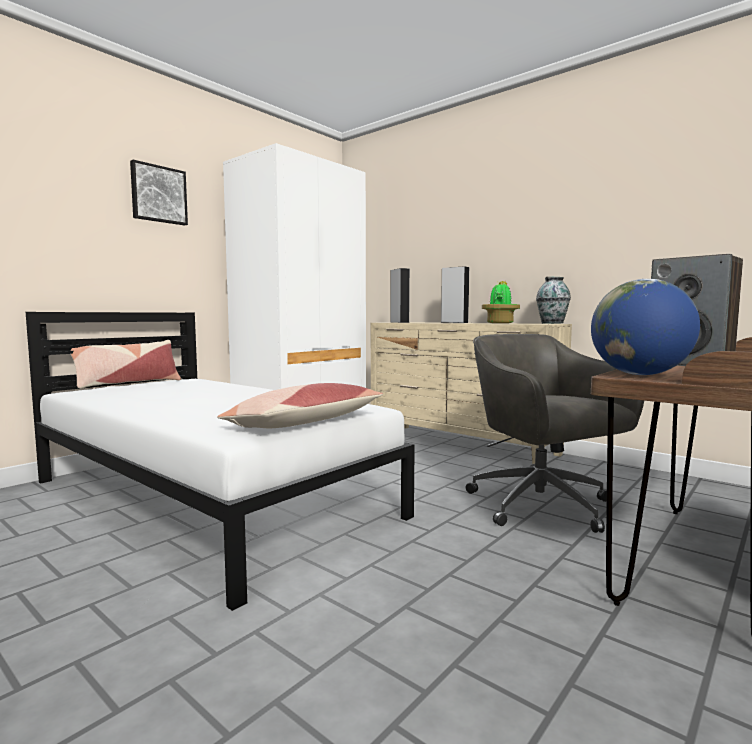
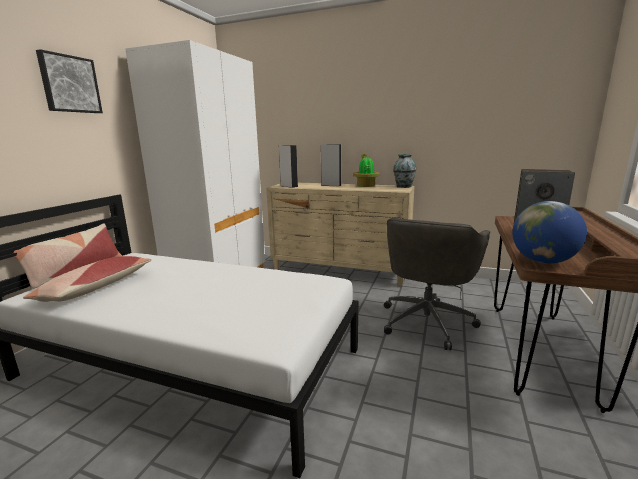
camera: 20 degrees left, 10 degrees up
(305, 423) = (306, 313): pillow -> pillow (95, 288)
(543, 506) = (427, 321): grey office chair -> grey office chair turned 105 degrees counterclockwise

